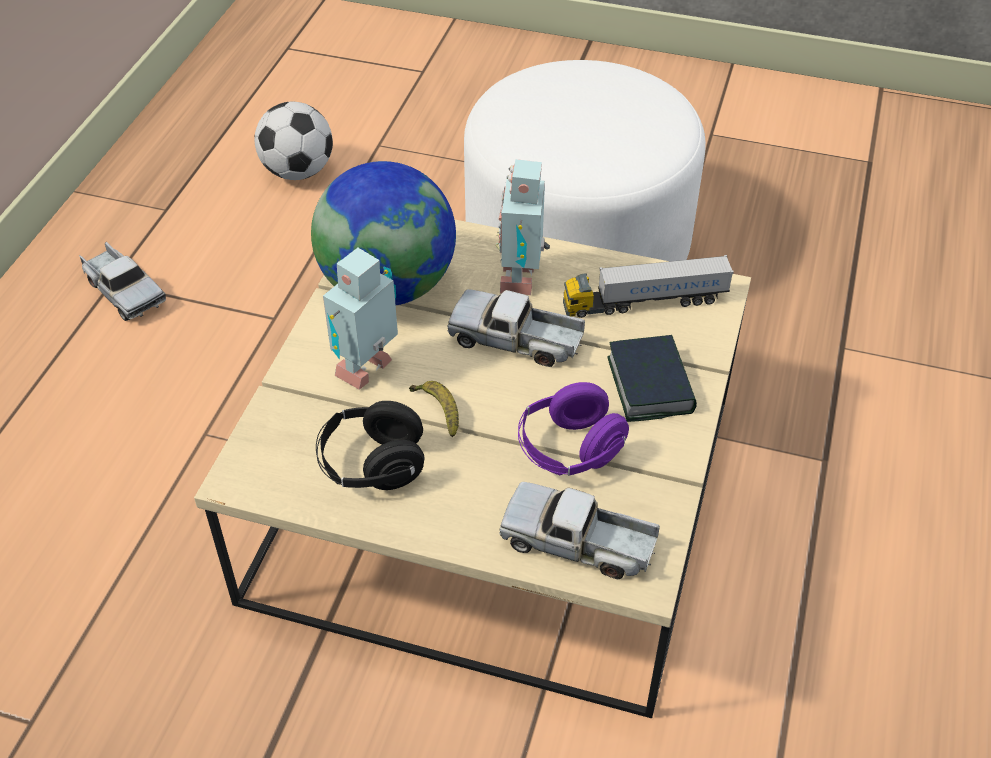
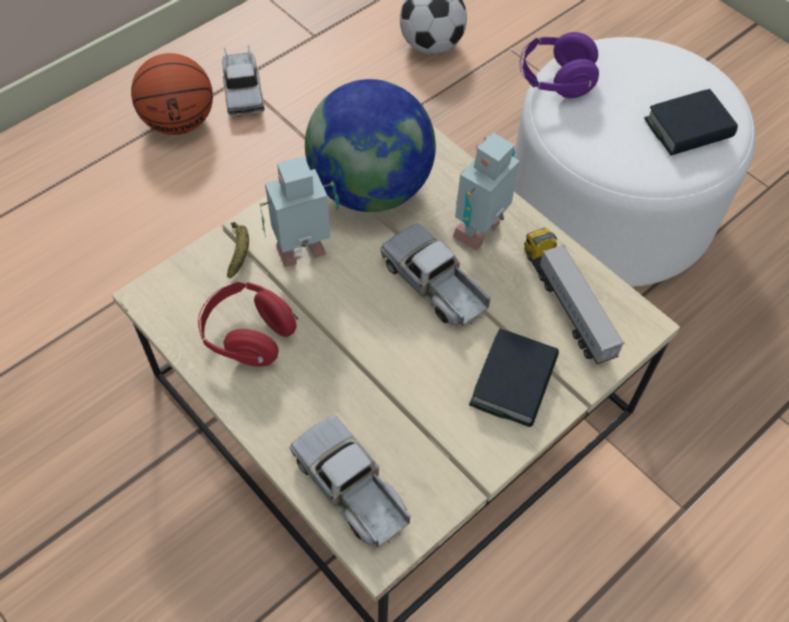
camera: 30 degrees right, 10 degrees up
(72, 351) = (179, 122): none -> basketball
(372, 465) = (248, 336): black headphones -> red headphones
(438, 410) = (330, 316): banana -> banana (239, 252)
(569, 450) = (404, 405): purple headphones -> purple headphones (555, 81)
(639, 119) = (688, 129): none -> book
(644, 302) = (566, 304): toy truck -> toy truck turned 45 degrees clockwise

